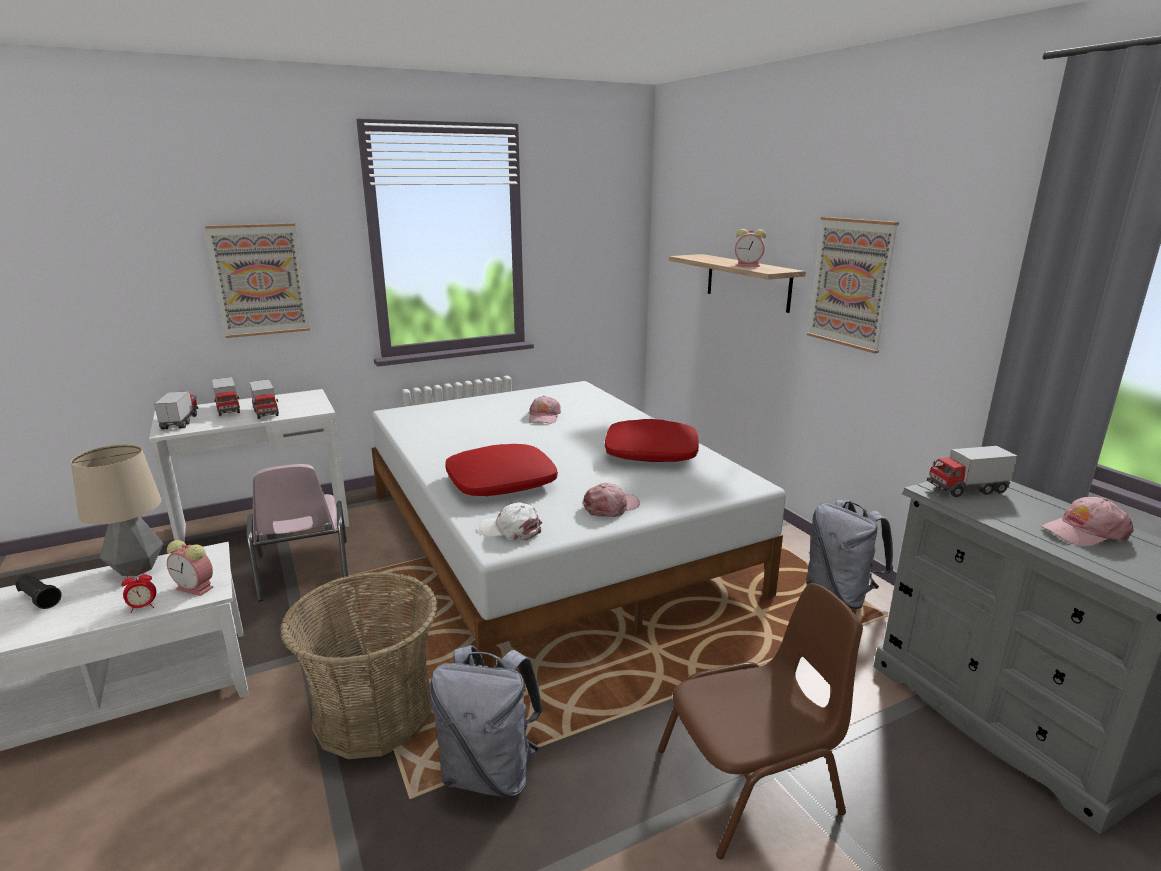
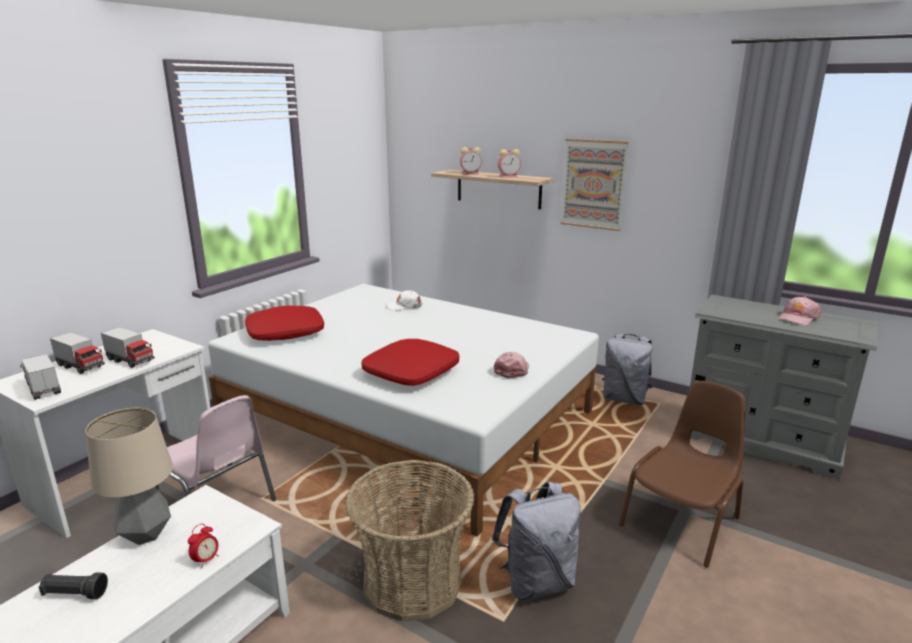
camera: 30 degrees left, 0 degrees up
(196, 588) = (236, 528): alarm clock -> alarm clock (471, 173)
(260, 280) = (83, 226): picture -> none
(511, 530) = (467, 402): white cap -> white cap (404, 306)
(544, 417) = (372, 317): pink cap -> none
(651, 452) = (487, 327): red pillow -> red pillow (285, 332)
(966, 489) = (724, 307): toy truck -> none

